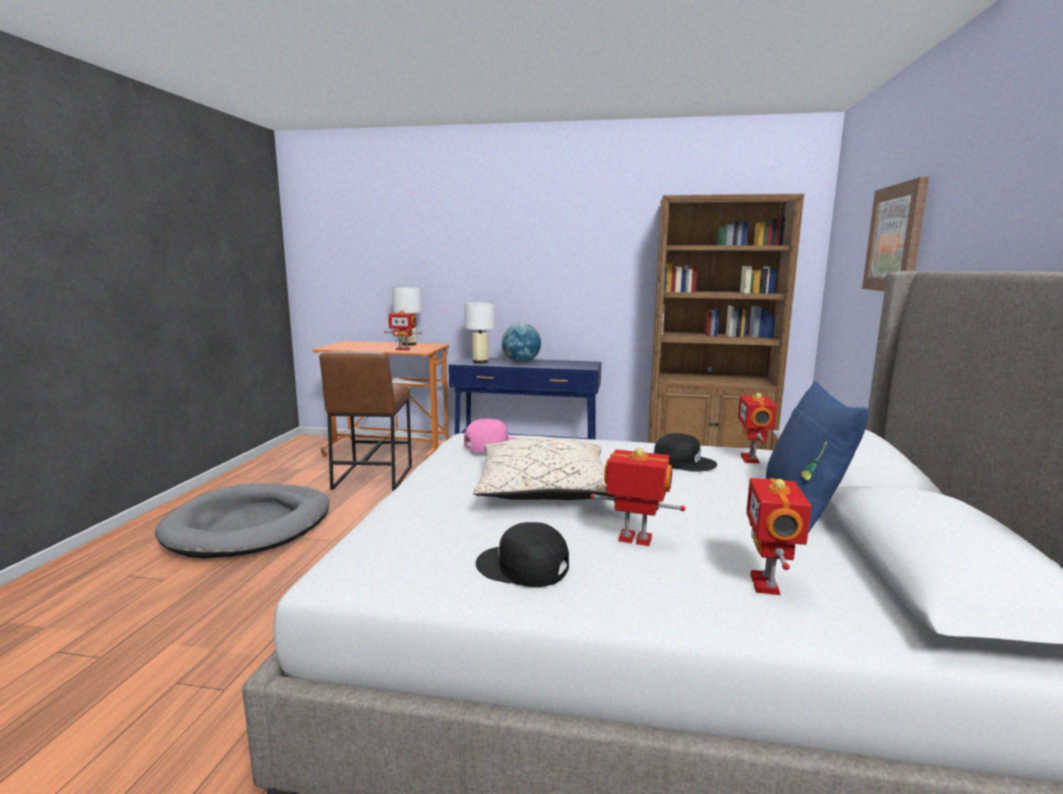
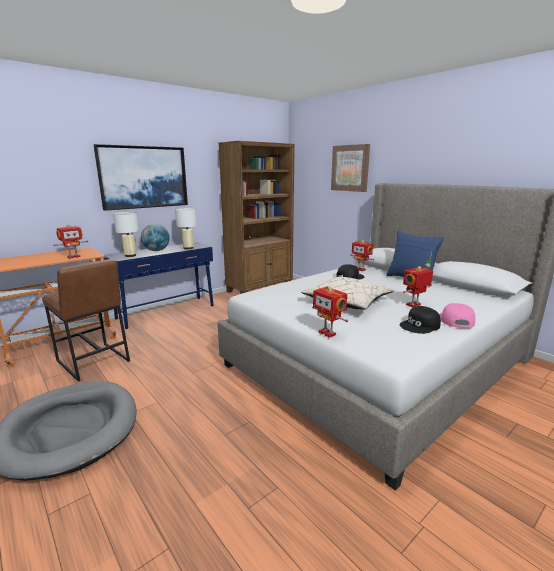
camera: 50 degrees left, 5 degrees up
(408, 344) = (60, 253): white table lamp -> white table lamp (188, 248)
(491, 444) = (277, 294): pink cap -> pink cap (455, 320)
(529, 257) = (144, 177): none -> picture
(767, 584) = (461, 301): toy robot -> toy robot (328, 333)

